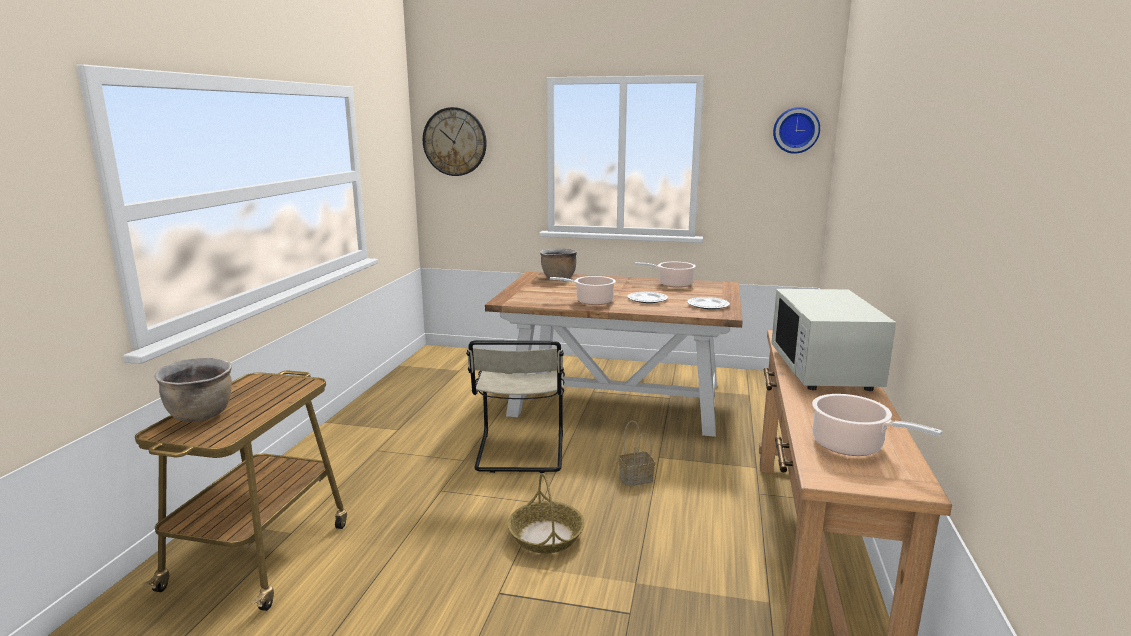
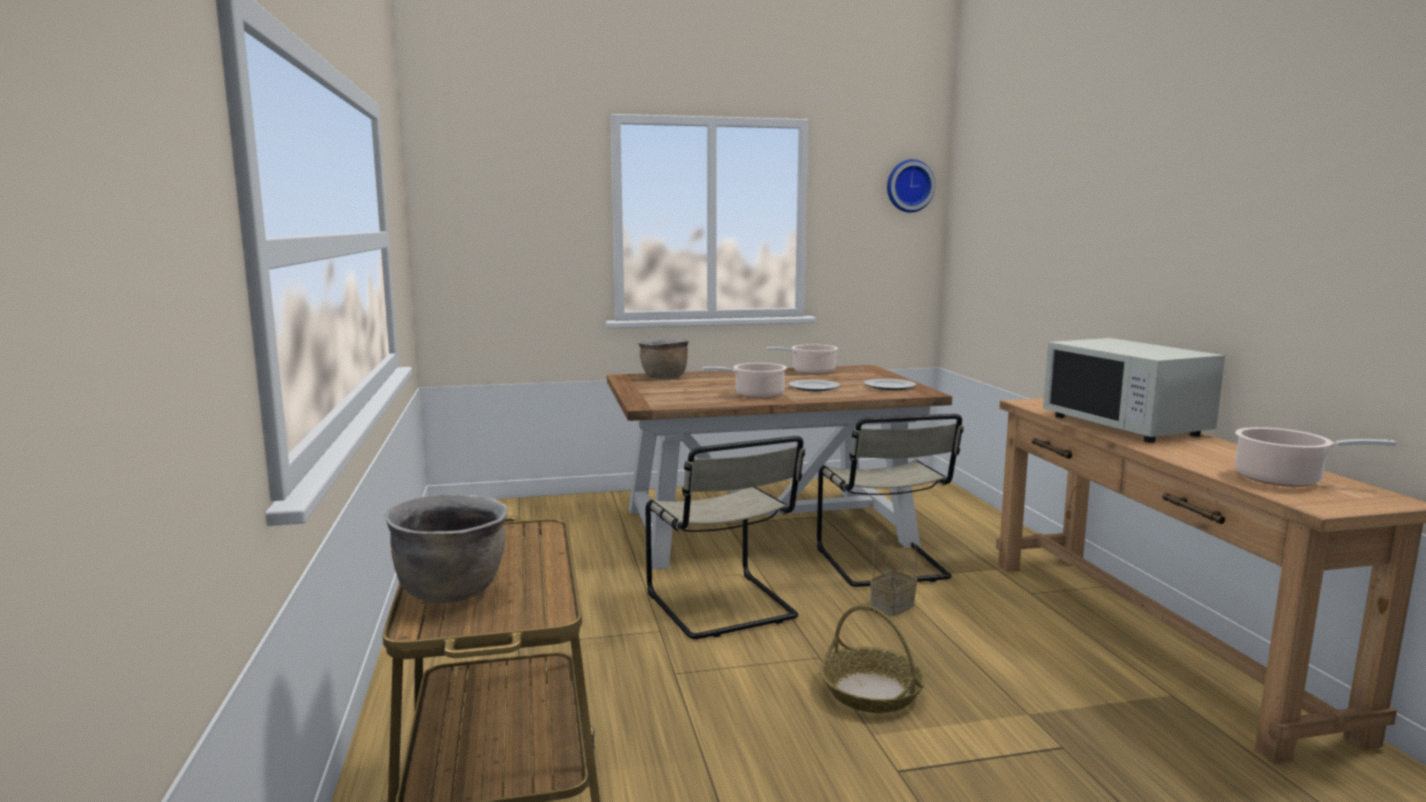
camera: 25 degrees left, 5 degrees down
(455, 142) = (476, 200): wall clock -> none
(668, 446) = (884, 565): none -> beige chair

